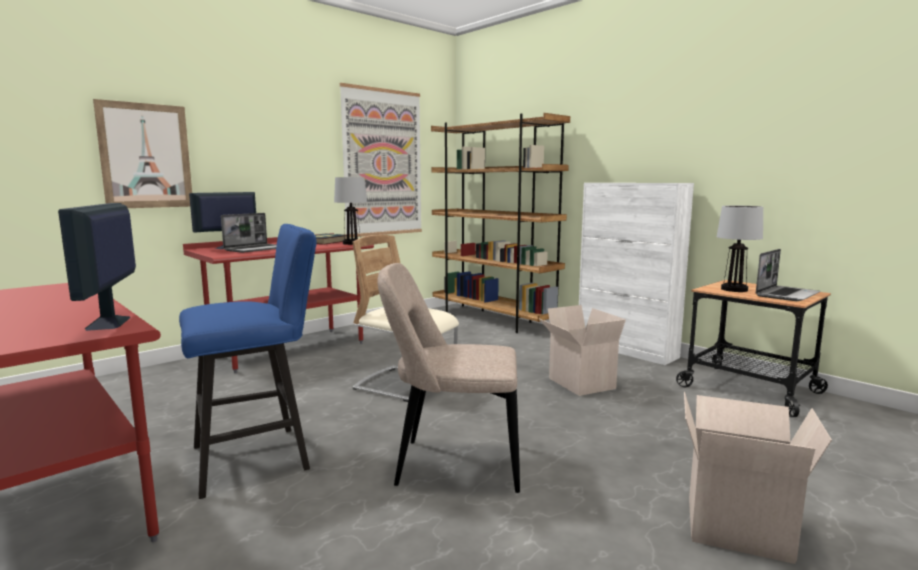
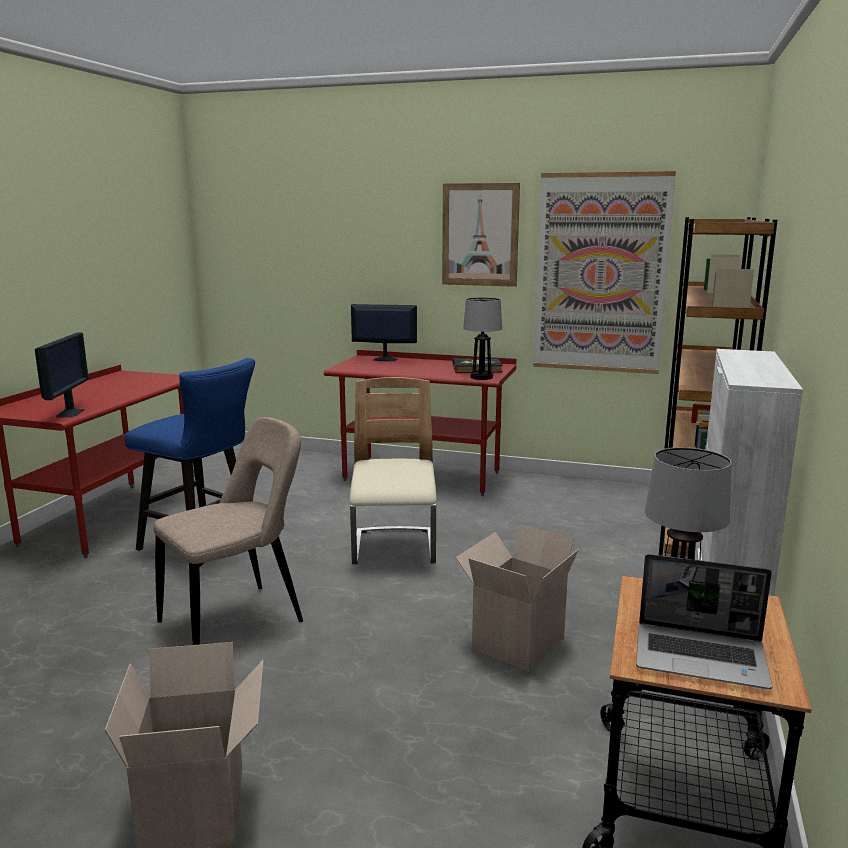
camera: 60 degrees right, 5 degrees up
(108, 323) = (70, 412): monitor -> monitor turned 135 degrees clockwise
(146, 156) = (334, 267): picture -> picture (480, 235)
(255, 249) = (387, 366): laptop -> none
(452, 465) = (238, 620): beige chair -> beige chair turned 75 degrees clockwise

